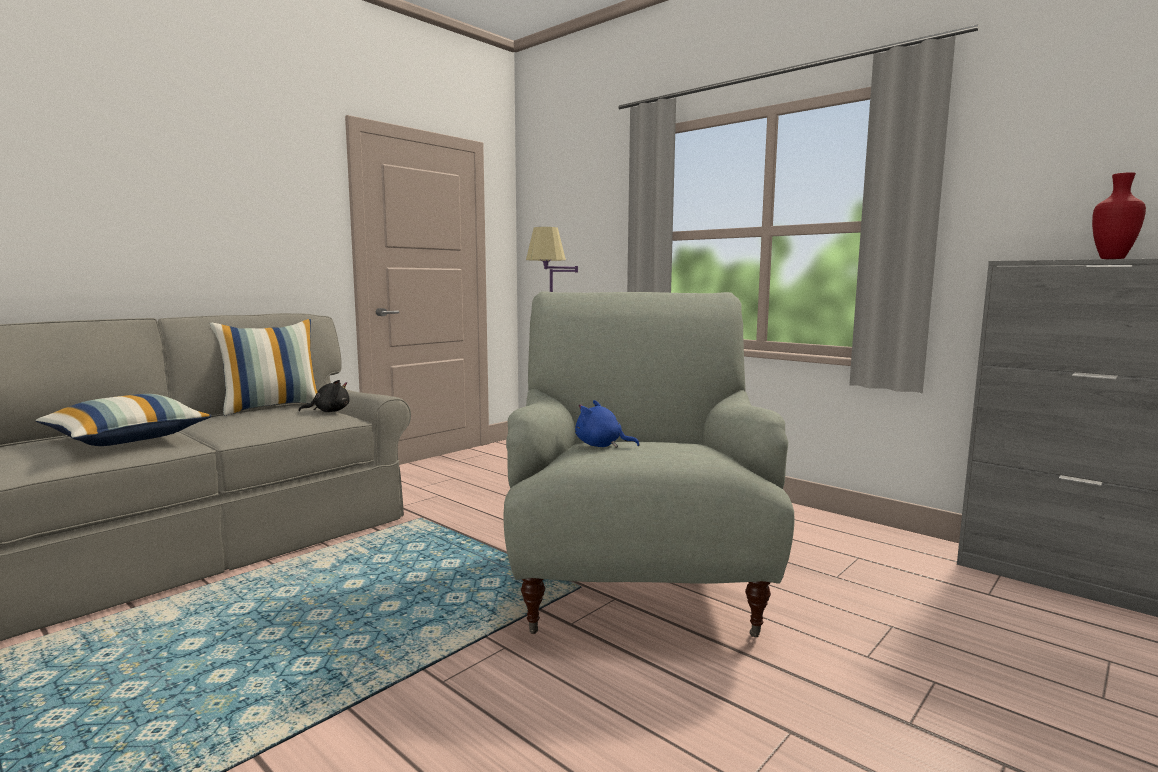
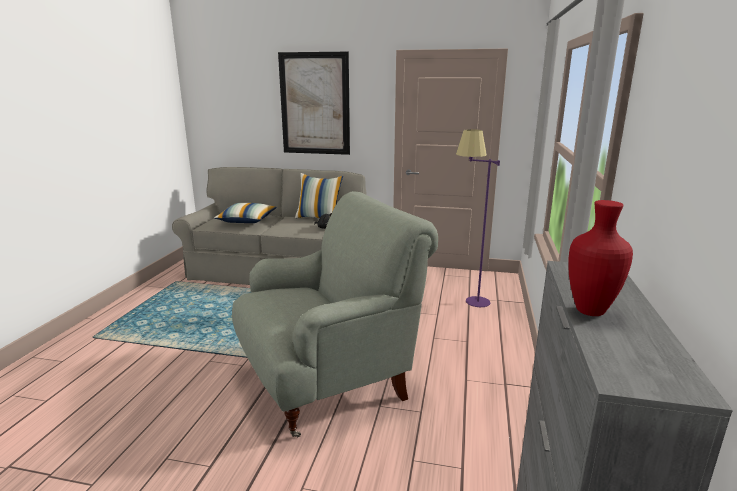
camera: 60 degrees right, 10 degrees up
(198, 189) = (314, 104): none -> picture
(601, 446) = (284, 293): blue plush toy -> none

